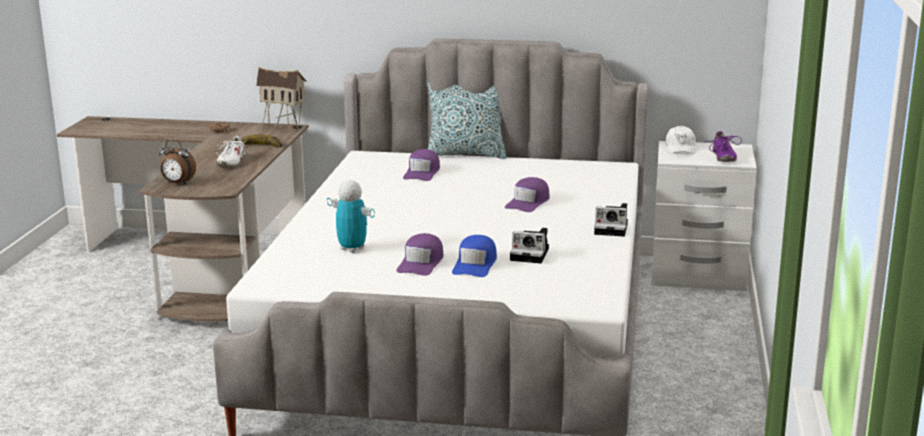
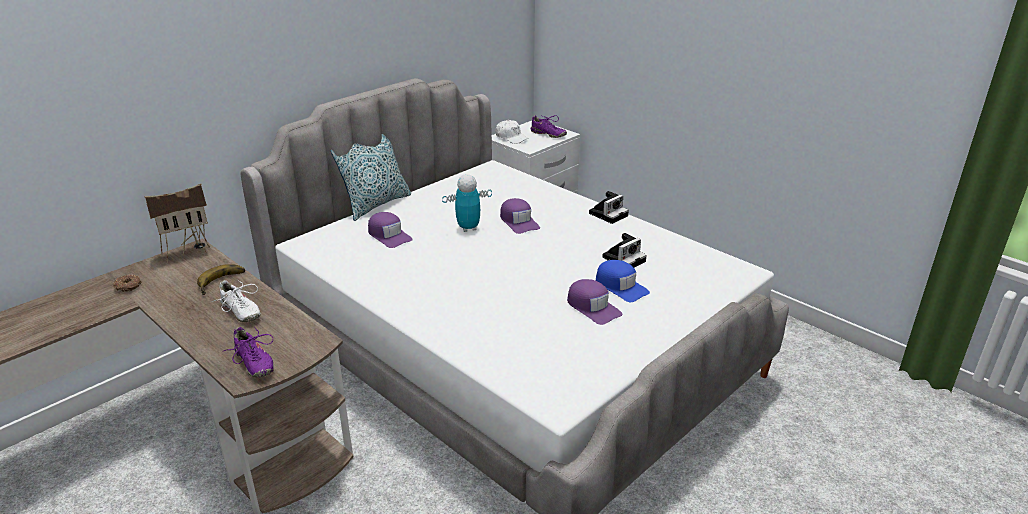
camera: 55 degrees left, 10 degrees up
(177, 183) = (253, 363): alarm clock -> purple shoe
(352, 249) = (524, 327): toy robot -> toy robot (468, 228)

